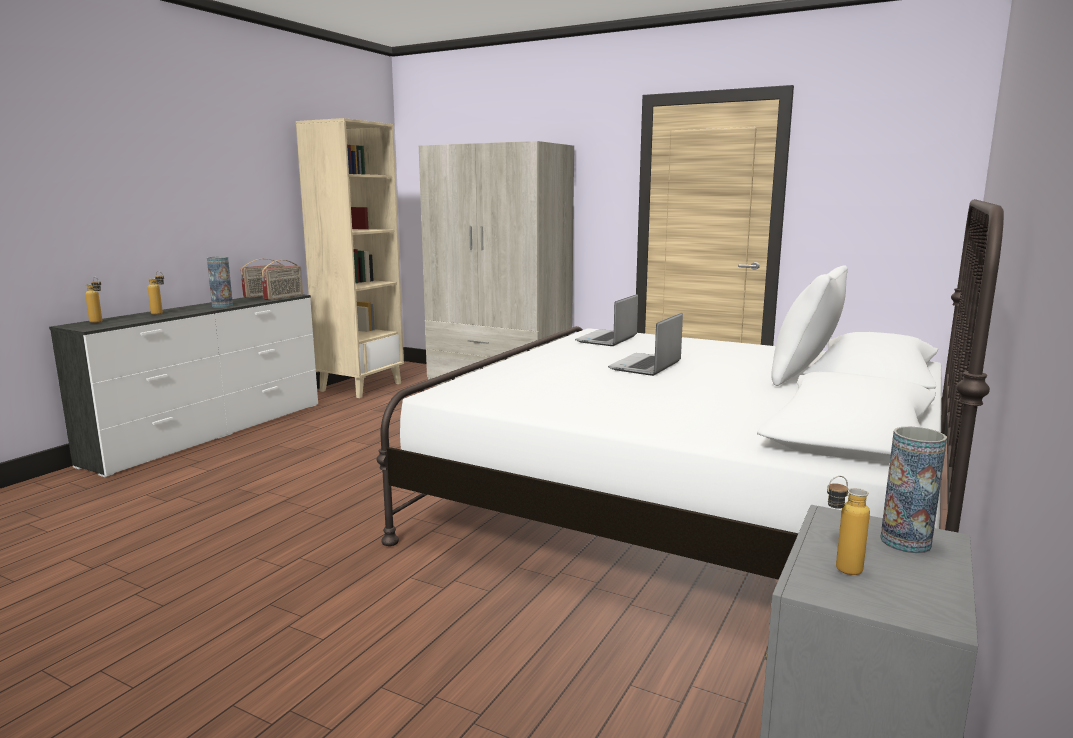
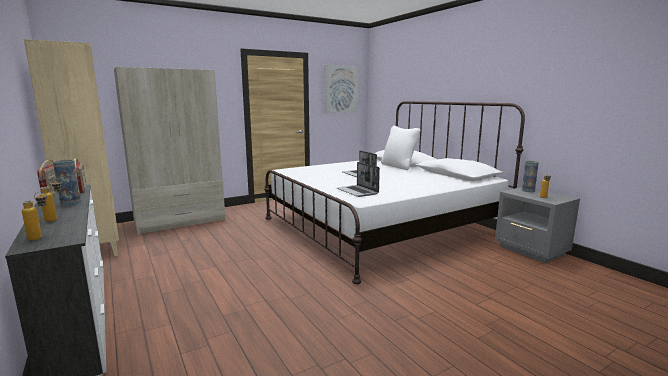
camera: 60 degrees left, 0 degrees up
(607, 339) = (305, 171): laptop -> laptop (358, 192)
(886, 168) = (341, 89): none -> picture

